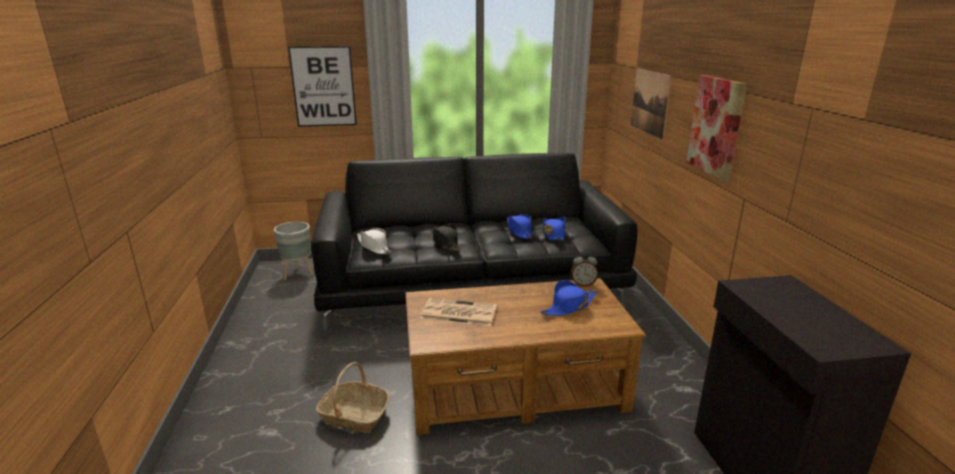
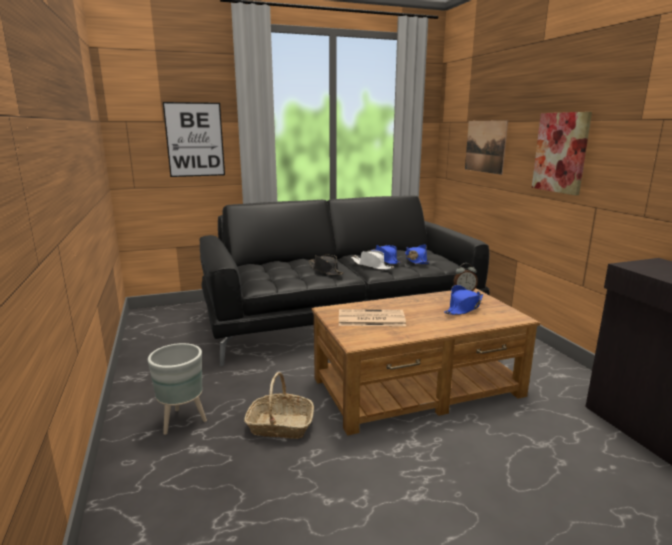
camera: 10 degrees left, 5 degrees down
(298, 274) = (173, 316): grey planter -> grey planter (183, 421)
(374, 246) = (262, 276): white hat -> white hat (372, 265)

